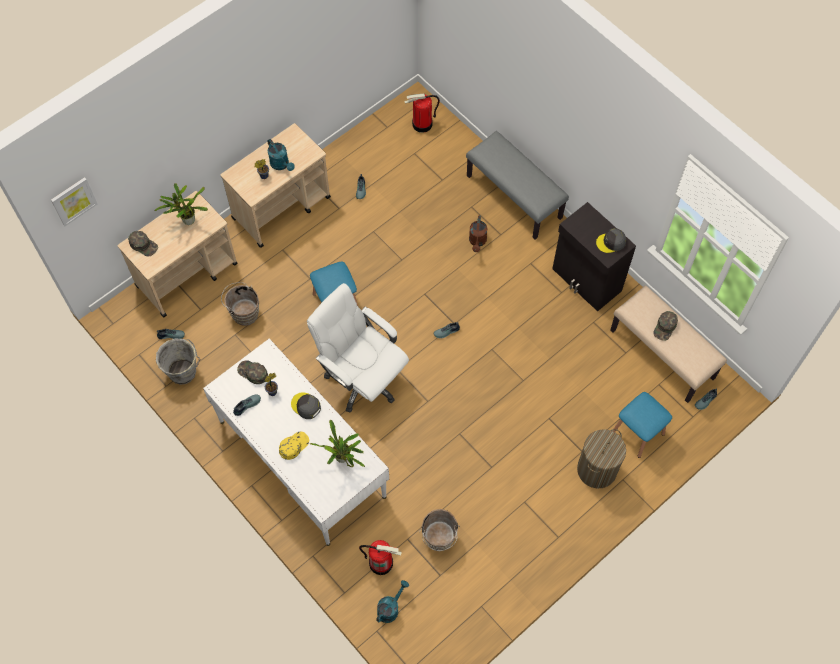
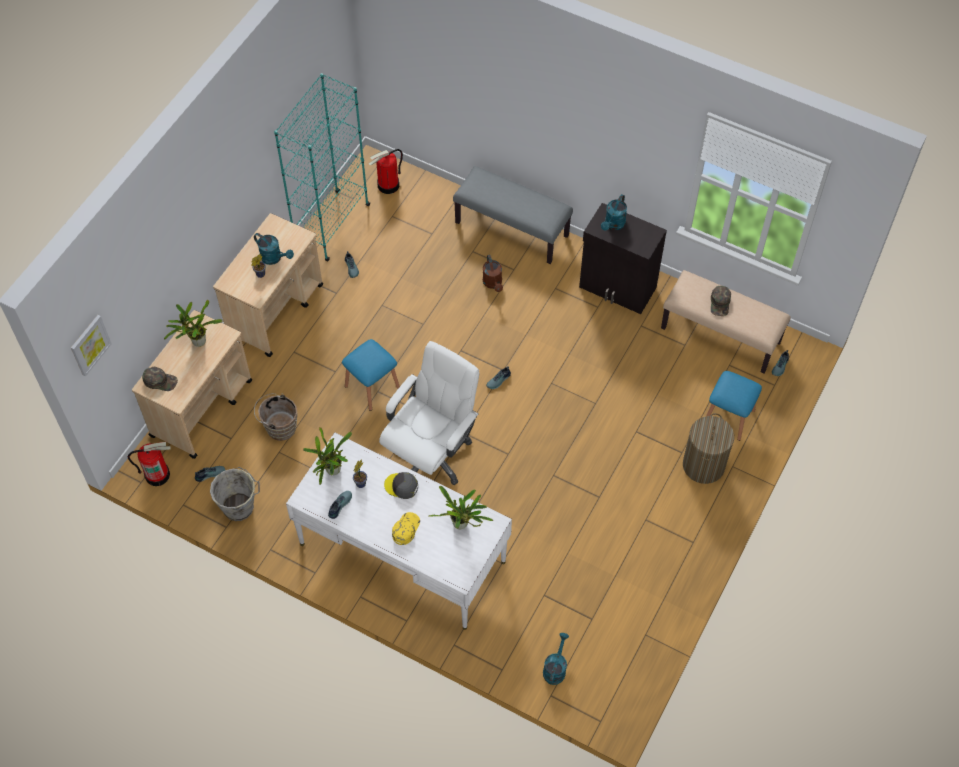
camera: 20 degrees left, 5 degrees down
(252, 373) = (332, 471): green cap -> potted plant
(359, 146) = (332, 226): none -> turquoise bookcase
(362, 378) = (431, 453): white office chair -> white office chair turned 105 degrees clockwise
(381, 562) = (527, 627): fire extinguisher -> fire extinguisher (157, 474)
(439, 540) = (576, 585): brown bucket -> none
(589, 226) = (613, 225): none -> turquoise watering can
(611, 242) = (641, 234): grey cap -> none

